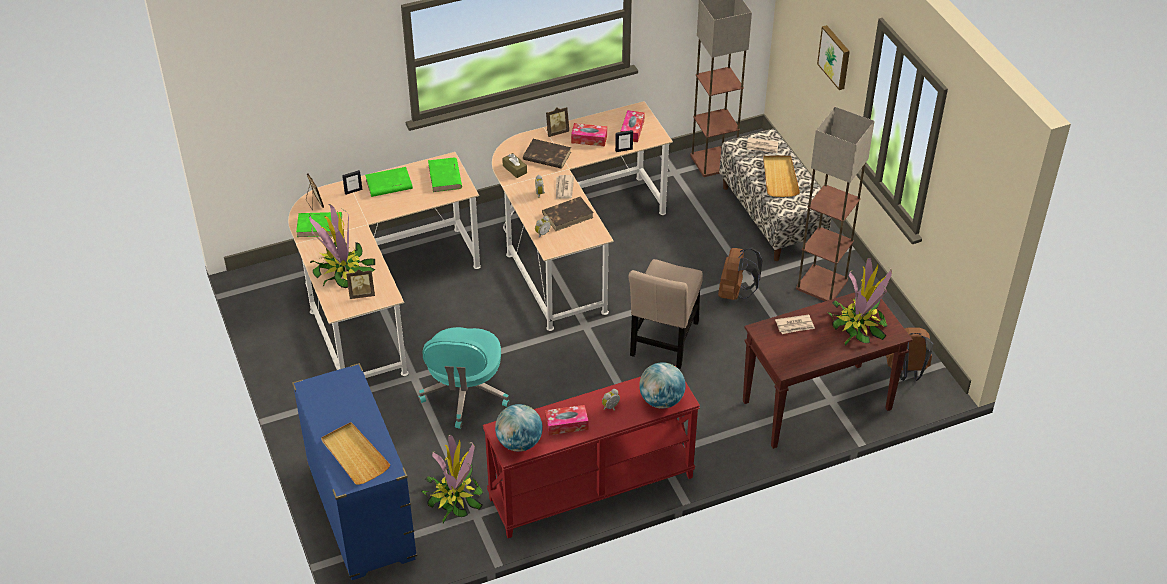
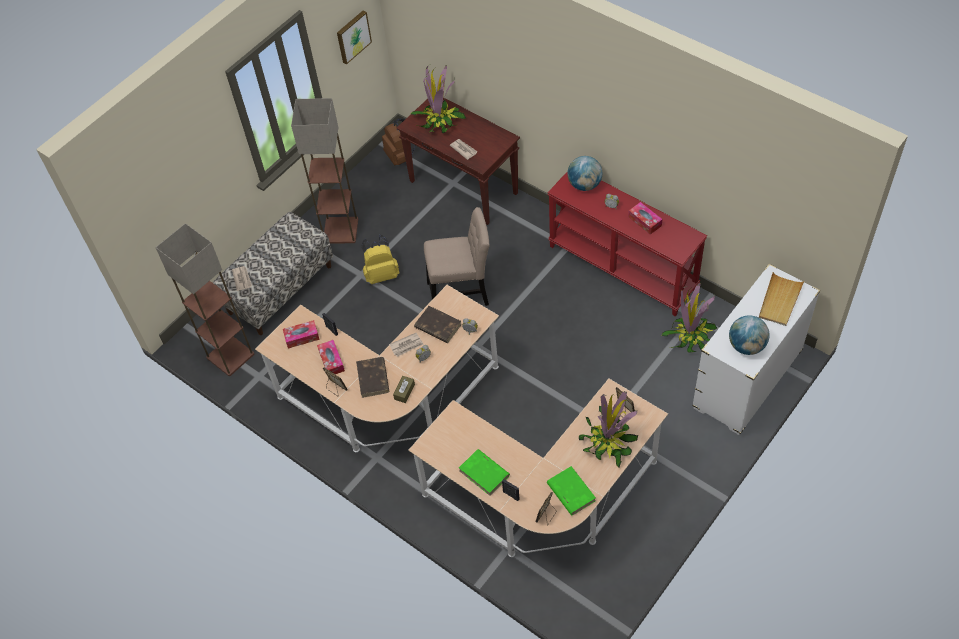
camera: 115 degrees left, 10 degrees up
(361, 513) = (747, 380): blue dresser -> white dresser
(445, 177) = (447, 436): green book -> none
(465, 394) = (598, 382): turquoise office chair -> none
(519, 442) = (680, 237): globe -> globe (746, 346)
(735, 293) = (381, 274): brown backpack -> yellow backpack
(779, 177) = (276, 252): beige tray -> none
(835, 57) = (204, 167): picture -> picture (352, 36)

